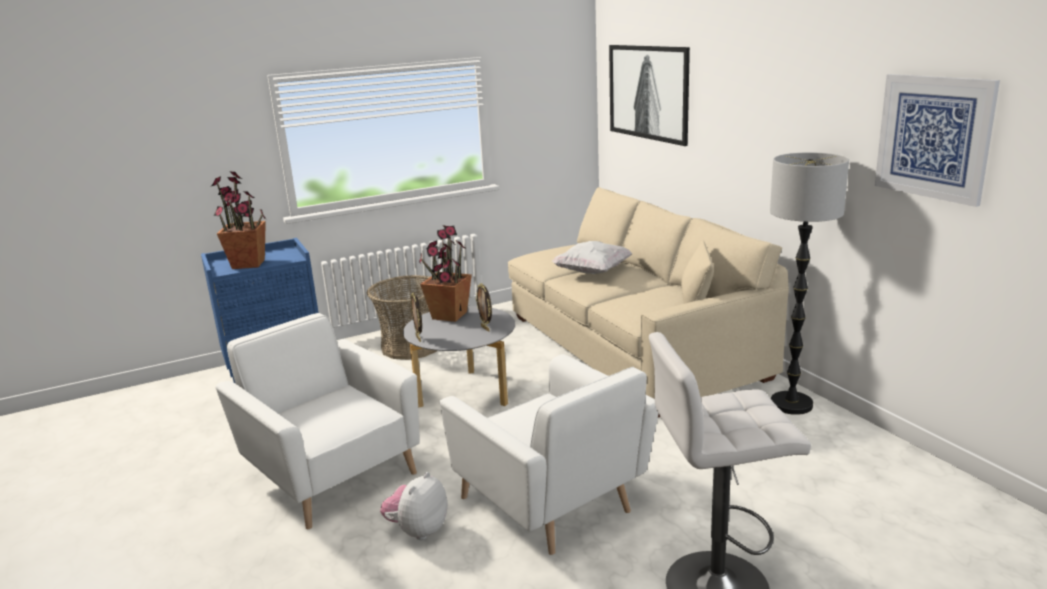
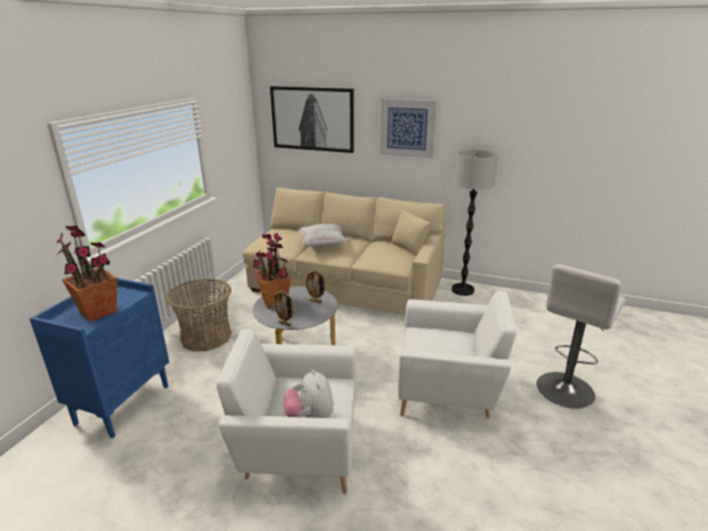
camera: 45 degrees left, 5 degrees up
(418, 530) = (410, 448): plush toy -> plush toy (310, 417)
(933, 137) = (540, 136): picture -> picture (407, 128)

